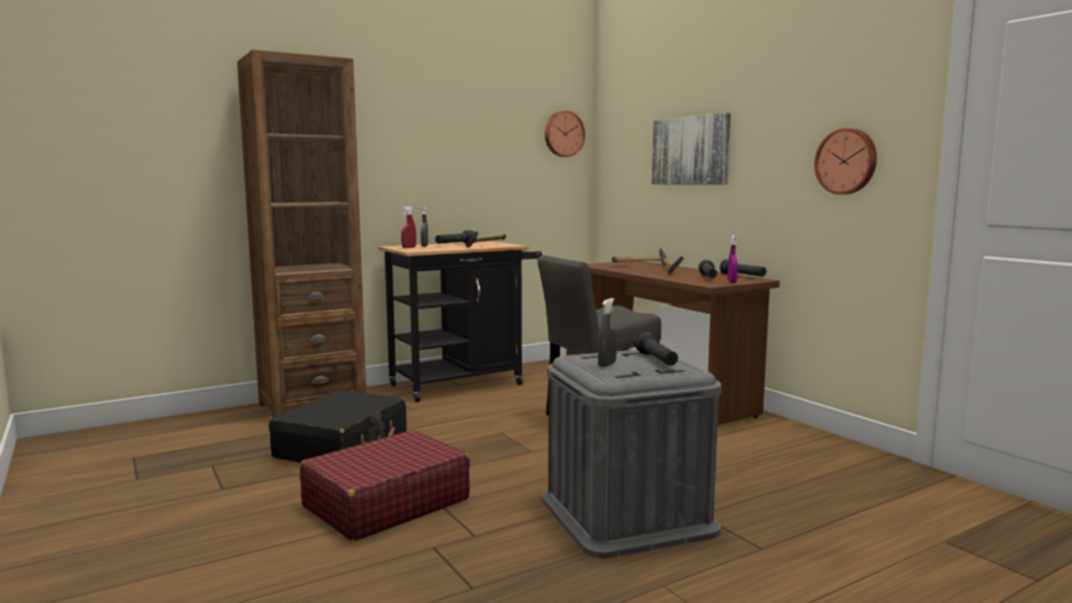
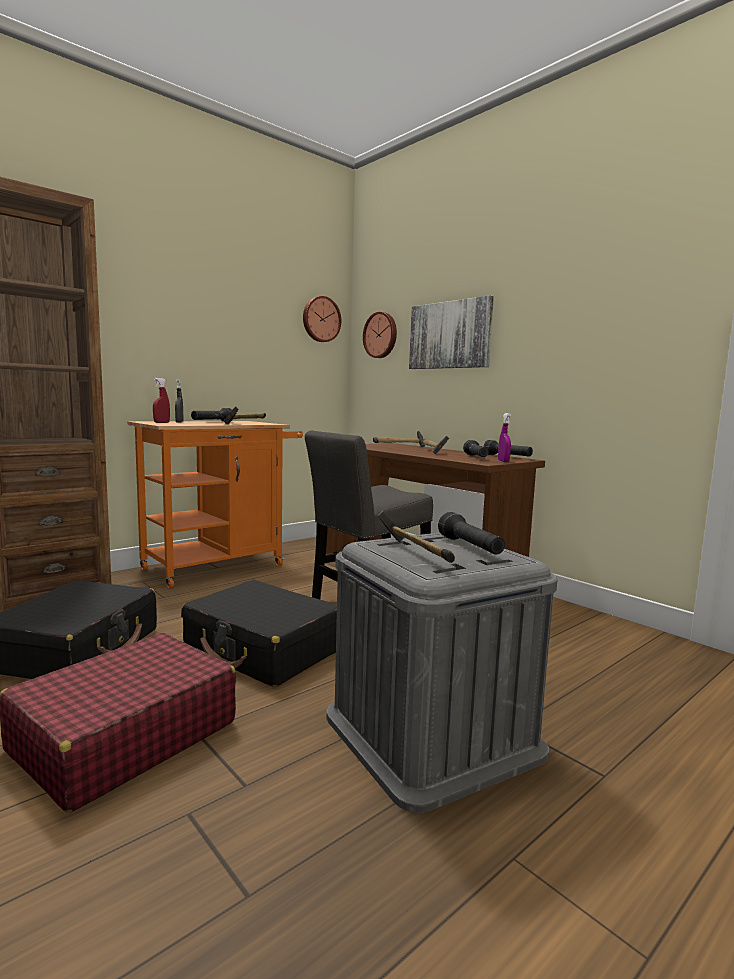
camera: 10 degrees left, 0 degrees up
(463, 383) = (221, 565): black cart -> orange cart
(496, 452) = (263, 649): none -> black suitcase
(607, 365) = (415, 554): grey spray bottle -> hammer
(847, 161) = (621, 340): wall clock -> wall clock (381, 335)

